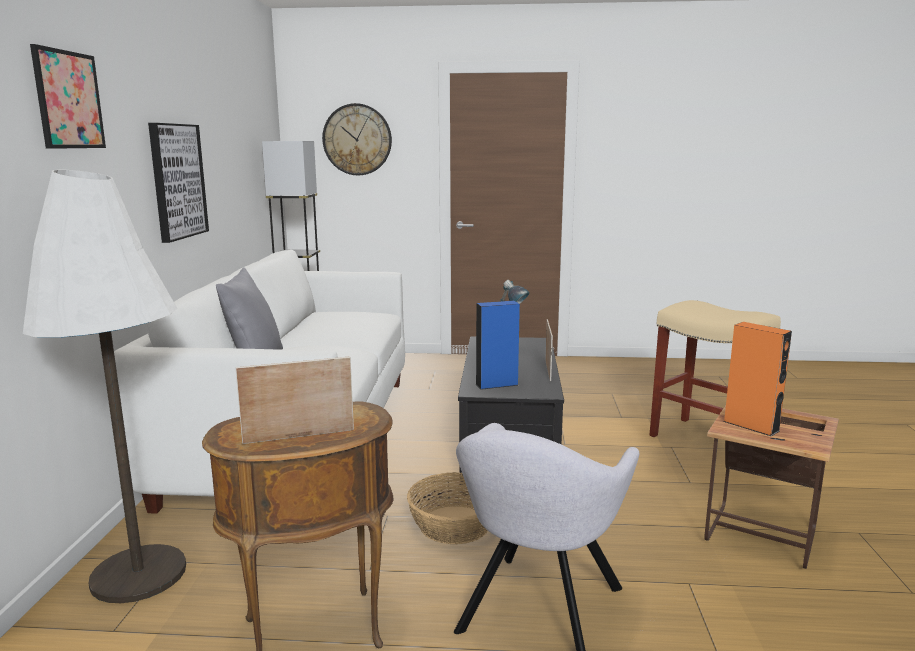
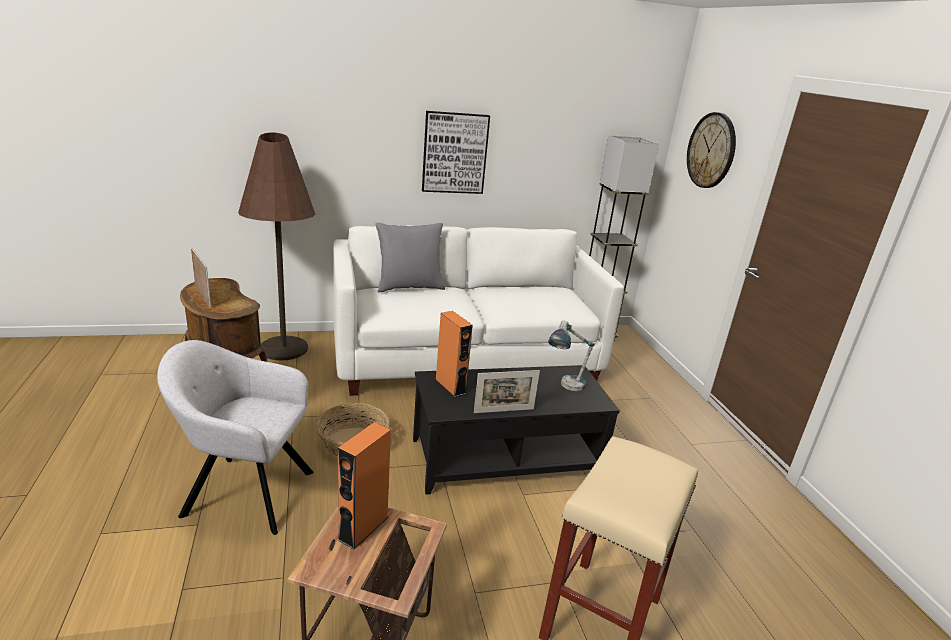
camera: 70 degrees right, 10 degrees up
(68, 100) = (340, 94): picture -> none
(138, 574) = (283, 349): white floor lamp -> brown floor lamp
(497, 384) = (450, 386): blue speaker -> orange speaker

